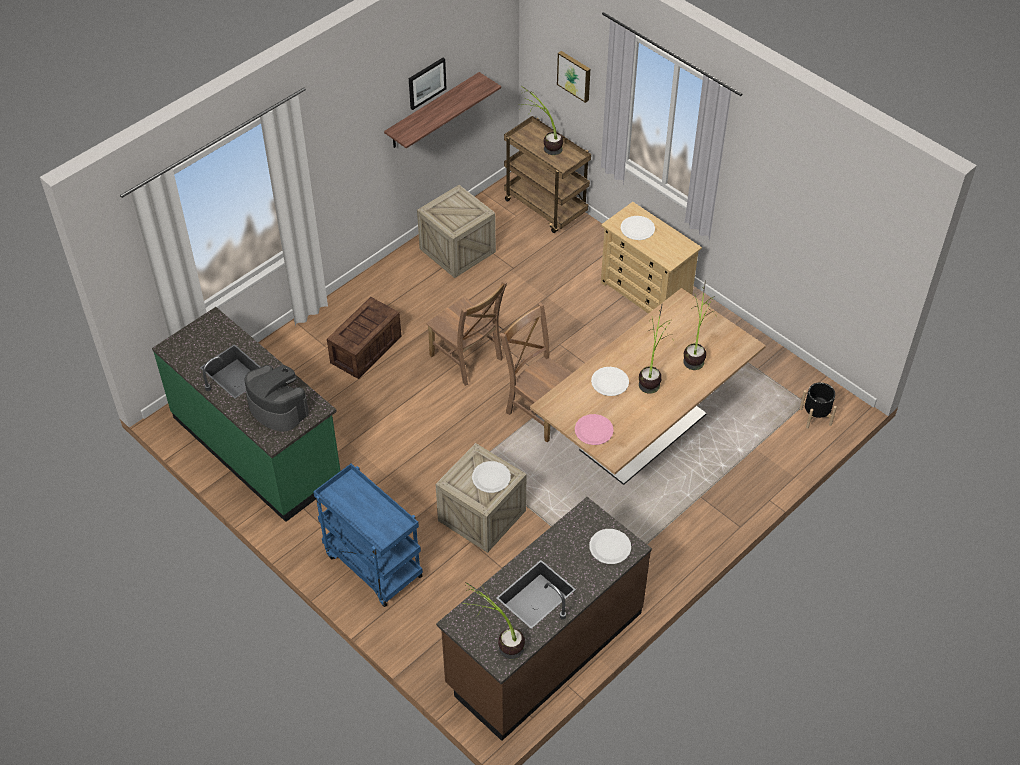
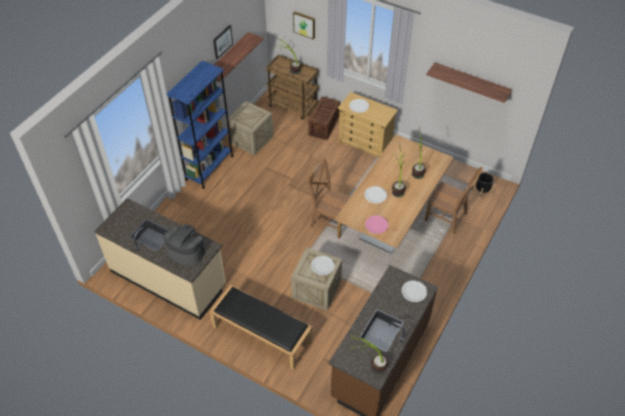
camera: 15 degrees left, 0 degrees up
(257, 447) = (168, 278): green counter -> beige counter
(365, 350) = (216, 207): crate -> crate (324, 125)
(371, 565) = (261, 334): blue cart -> black bench
(375, 284) = (209, 167): none -> blue bookcase
(467, 359) = (277, 200): brown chair -> brown chair (447, 218)
(817, 224) = (471, 82): none -> shelf

